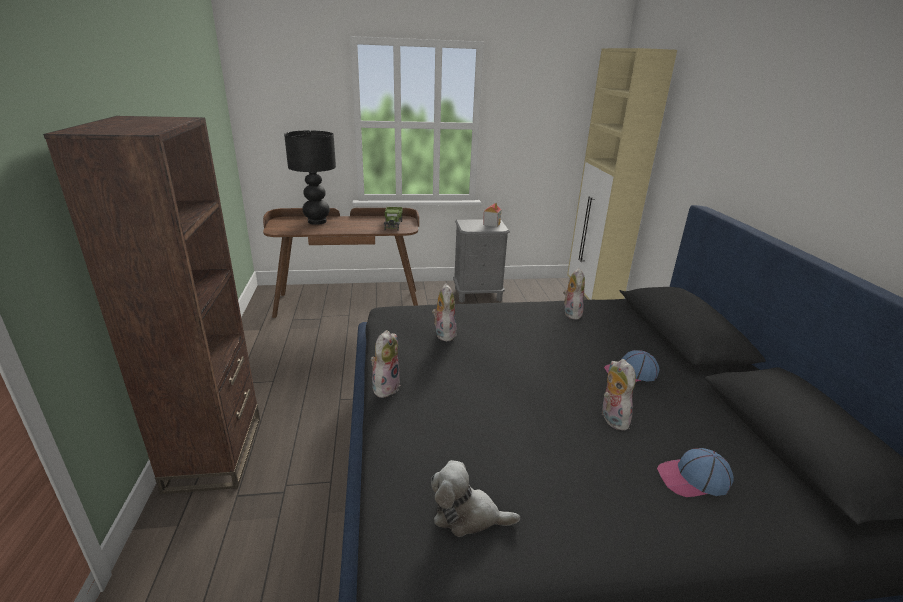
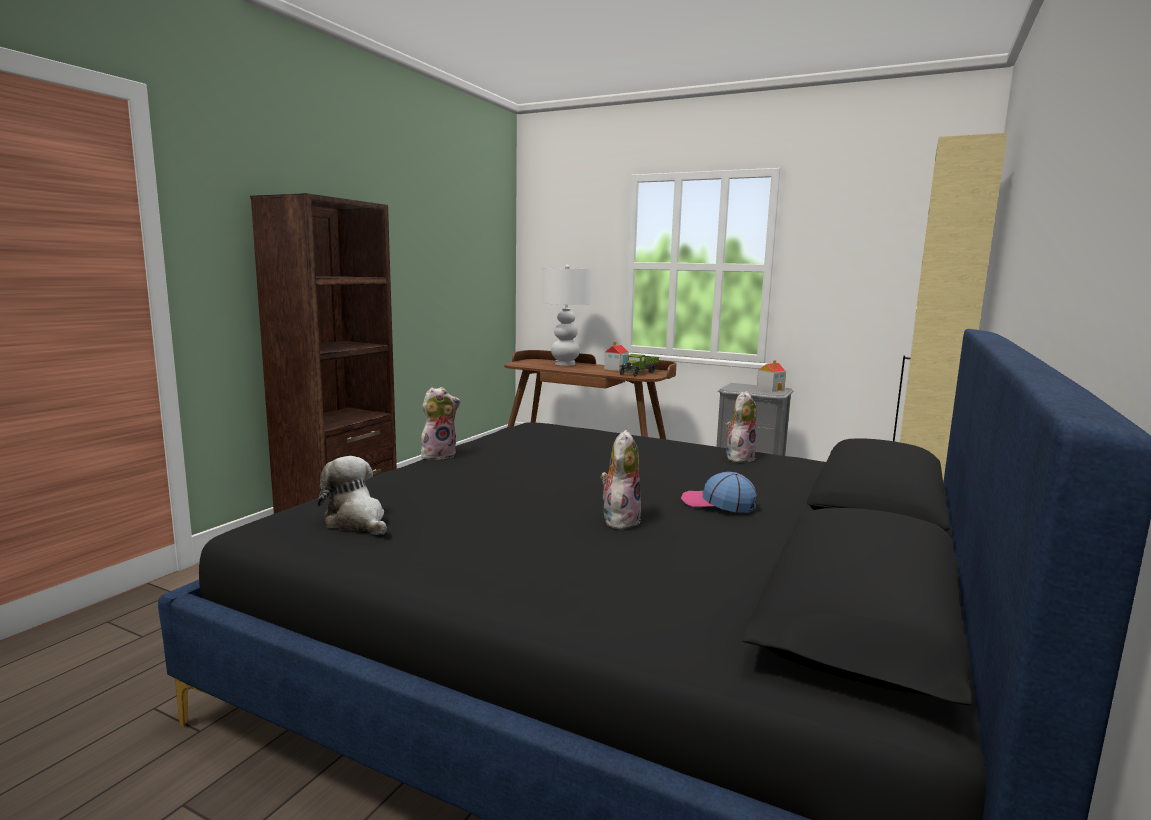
camera: 35 degrees right, 15 degrees down
(317, 221) = (565, 364): black table lamp -> white table lamp
(368, 222) = (616, 369): none -> toy house
(443, 333) = (552, 439): plush toy -> none
(693, 479) = (622, 574): cap -> none

